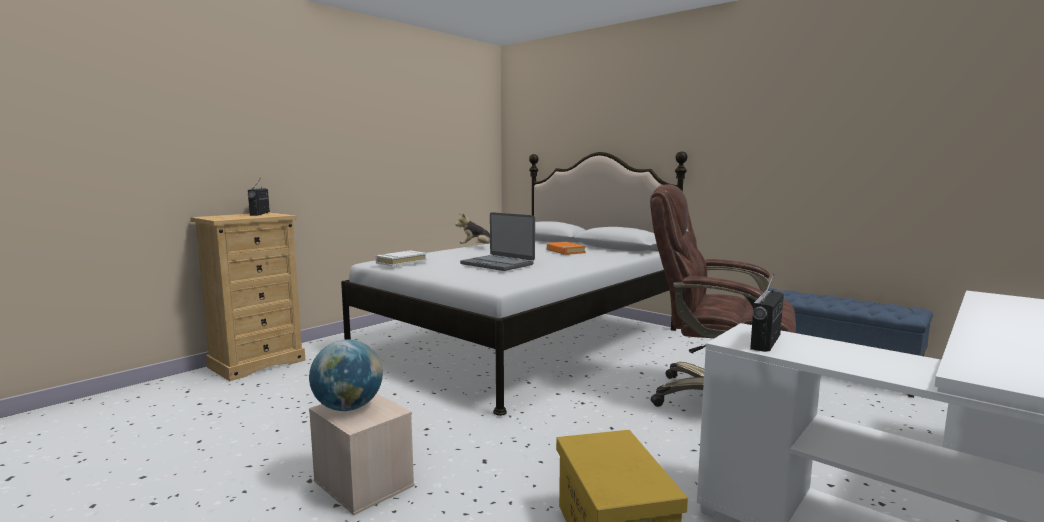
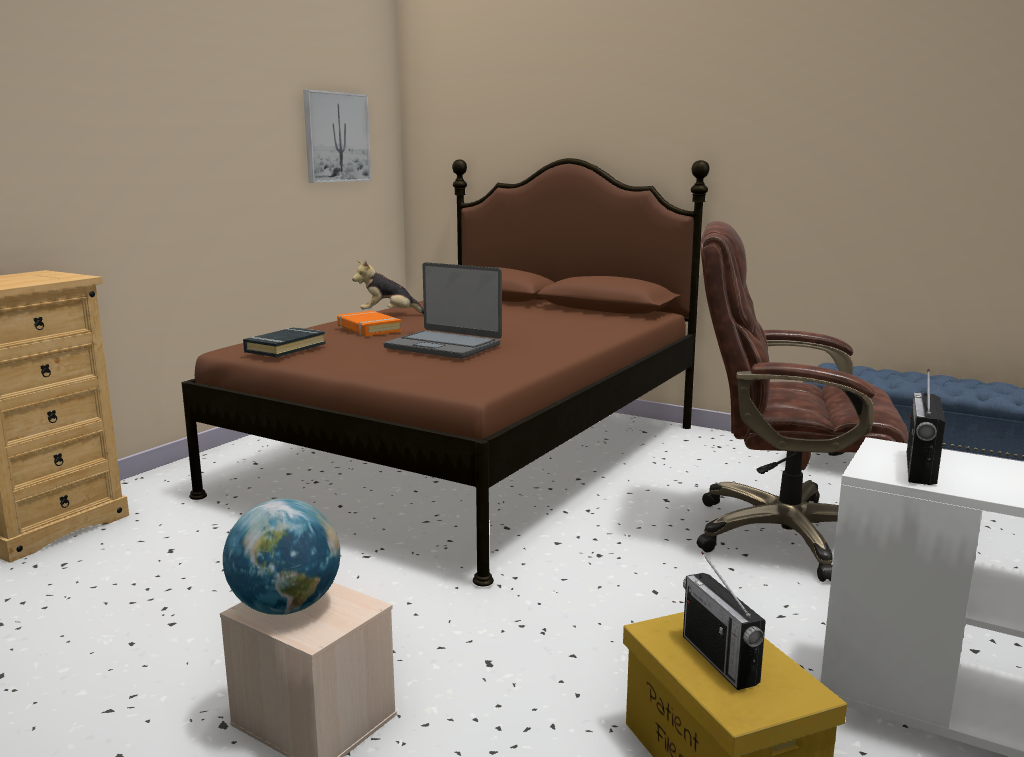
camera: 10 degrees left, 5 degrees up
(260, 214) = (32, 275): radio -> radio (719, 659)
(401, 262) = (285, 348): white book -> black book
(457, 140) = (336, 137): none -> picture
(521, 341) = (470, 459): white bed -> brown bed
(565, 251) = (531, 318): orange book -> orange book (368, 329)

